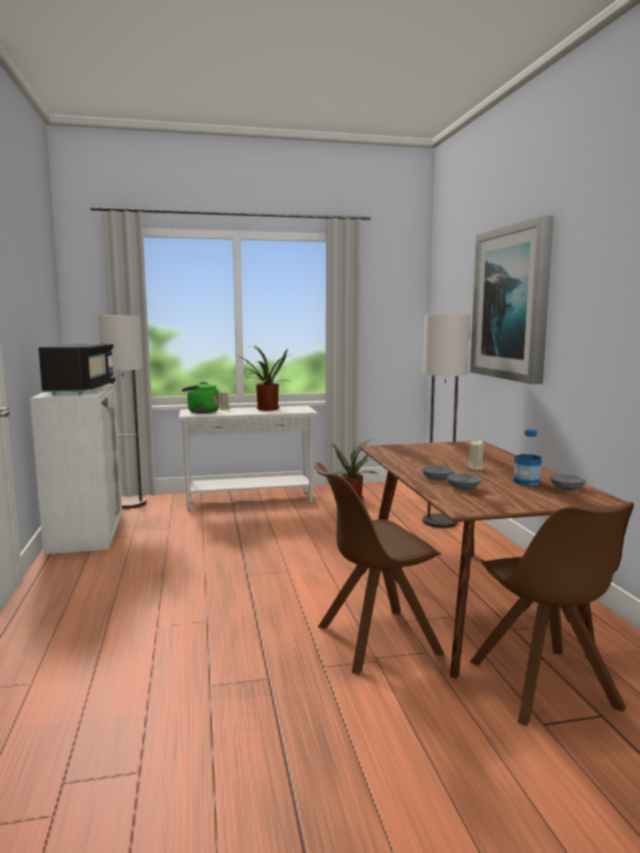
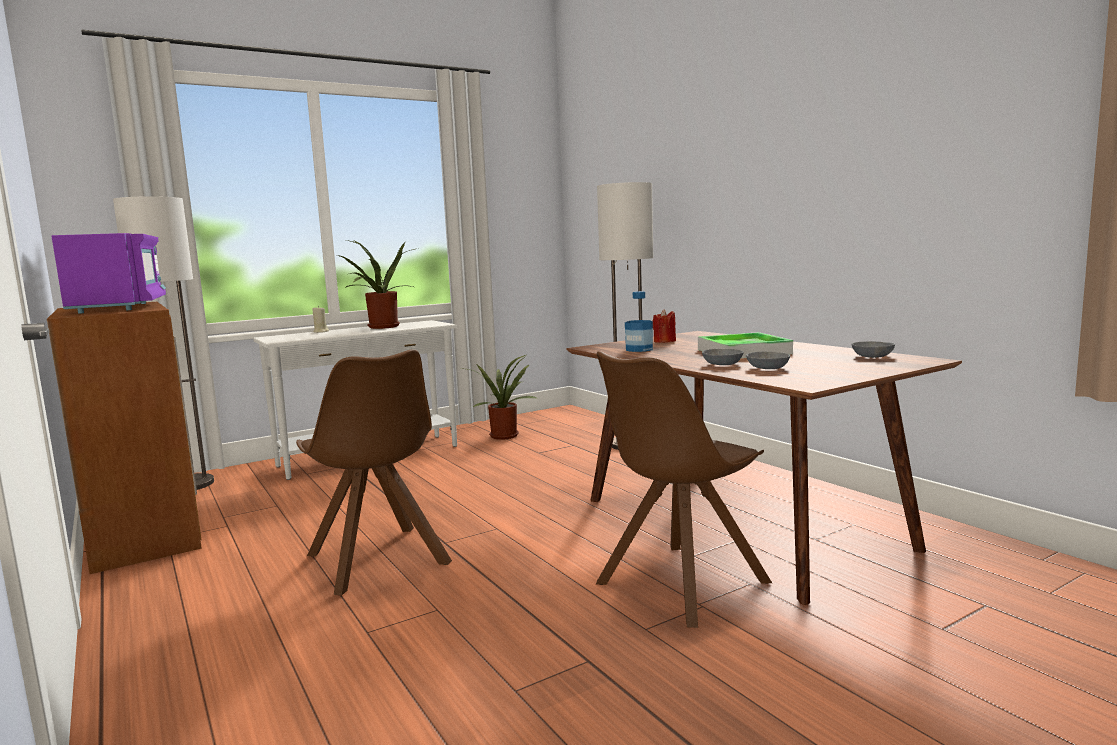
camera: 20 degrees left, 0 degrees up
(81, 390) = (119, 308): black microwave -> purple microwave
(86, 531) = (143, 531): white cabinet -> brown cabinet
(201, 412) = (292, 337): green kettle -> none
(436, 449) = (664, 341): none -> red candle
(475, 468) = (743, 351): beige candle -> tray
(511, 303) = (703, 166): picture -> none
(526, 482) = (822, 356): bottle -> bottle (639, 349)
(543, 686) = (904, 590): brown chair -> brown chair (378, 560)

